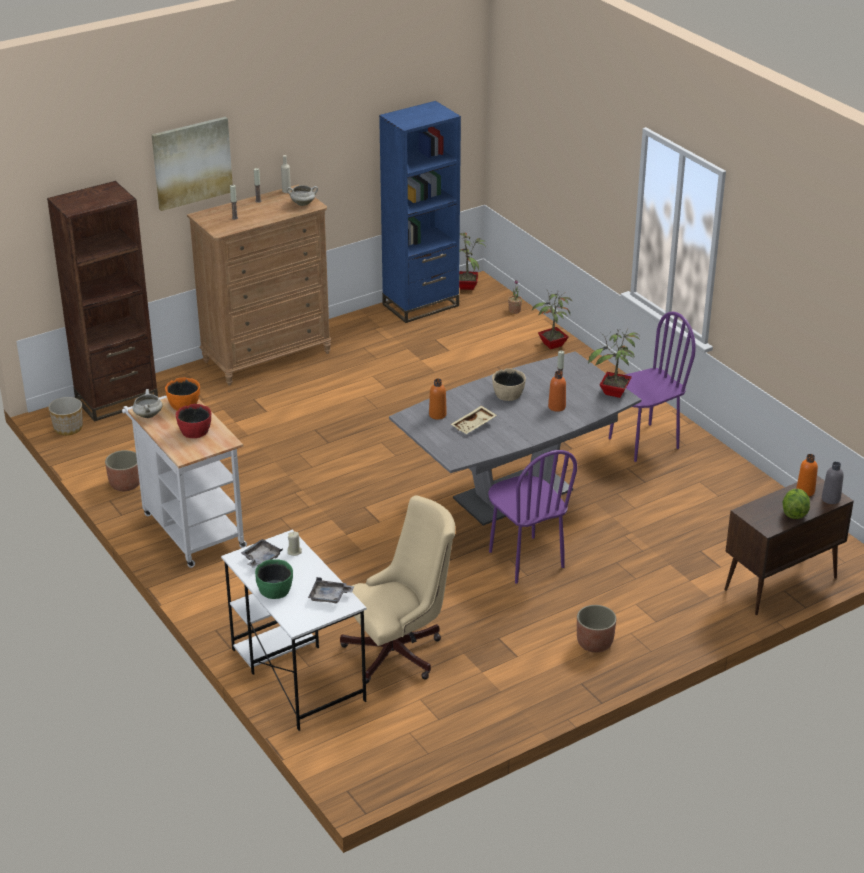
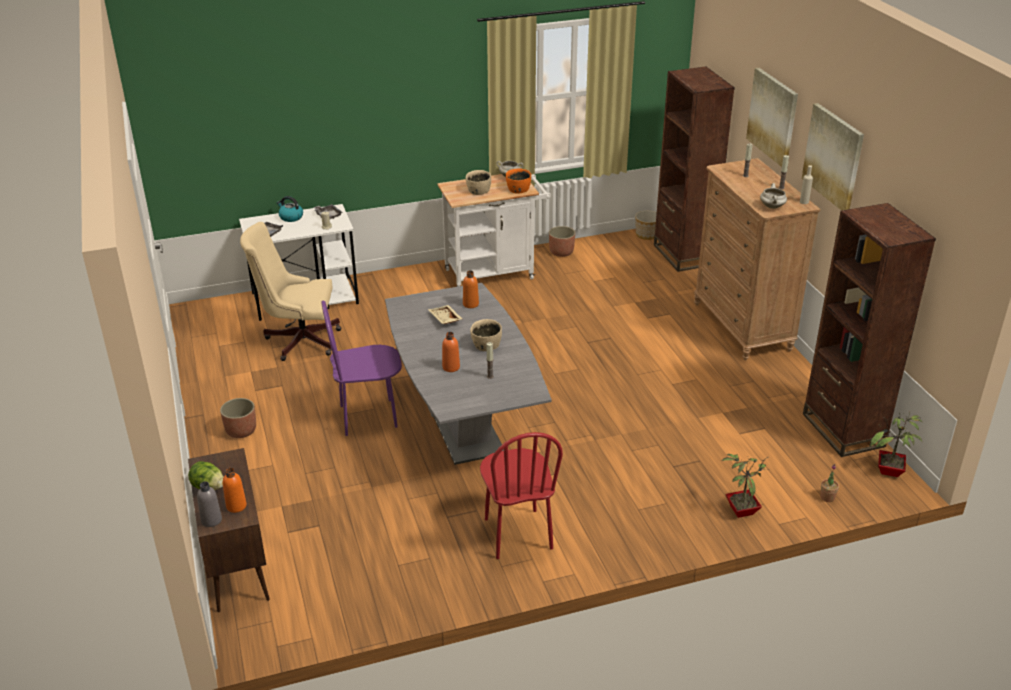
camera: 105 degrees right, 0 degrees up
(195, 431) = (478, 191): red bowl -> beige bowl
(275, 590) = (290, 217): green bowl -> kettle
(294, 133) = (833, 157): none -> picture
(400, 652) = (298, 340): beige office chair -> beige office chair turned 105 degrees clockwise
(421, 305) = (843, 430): blue bookcase -> brown bookcase
(614, 393) = (458, 406): potted plant -> none
(643, 443) = (517, 534): purple chair -> red chair

